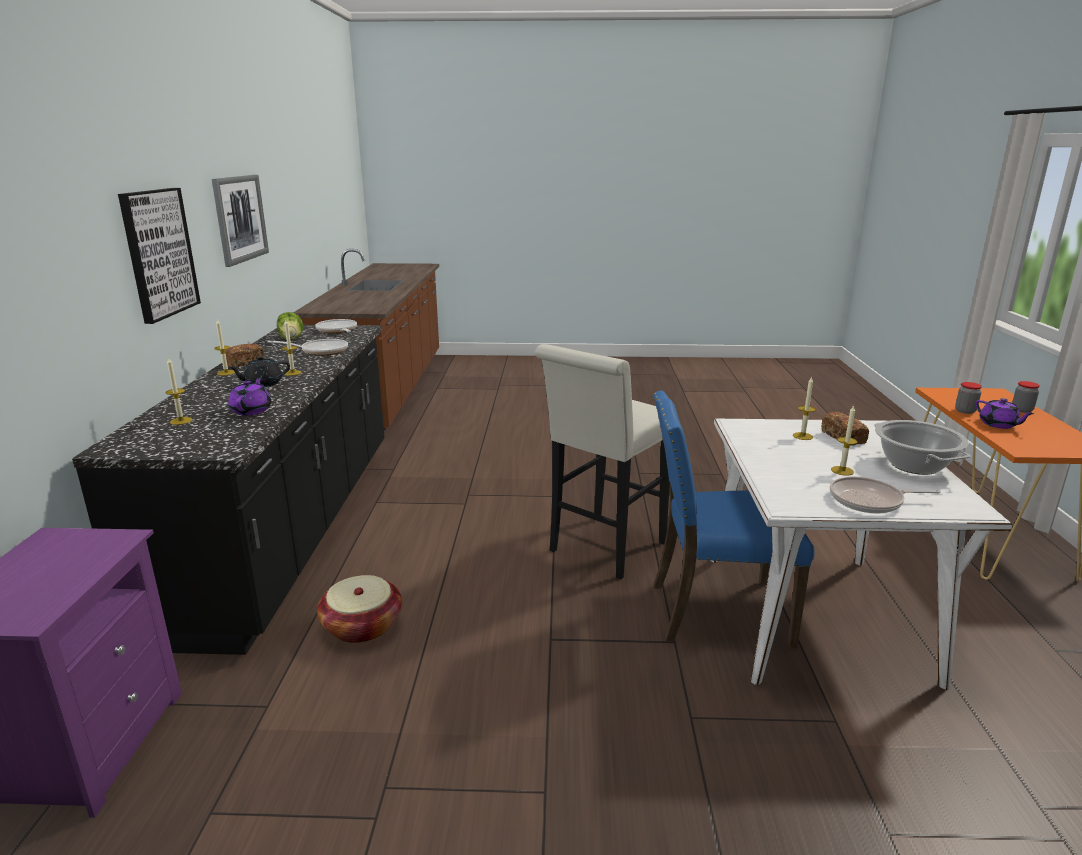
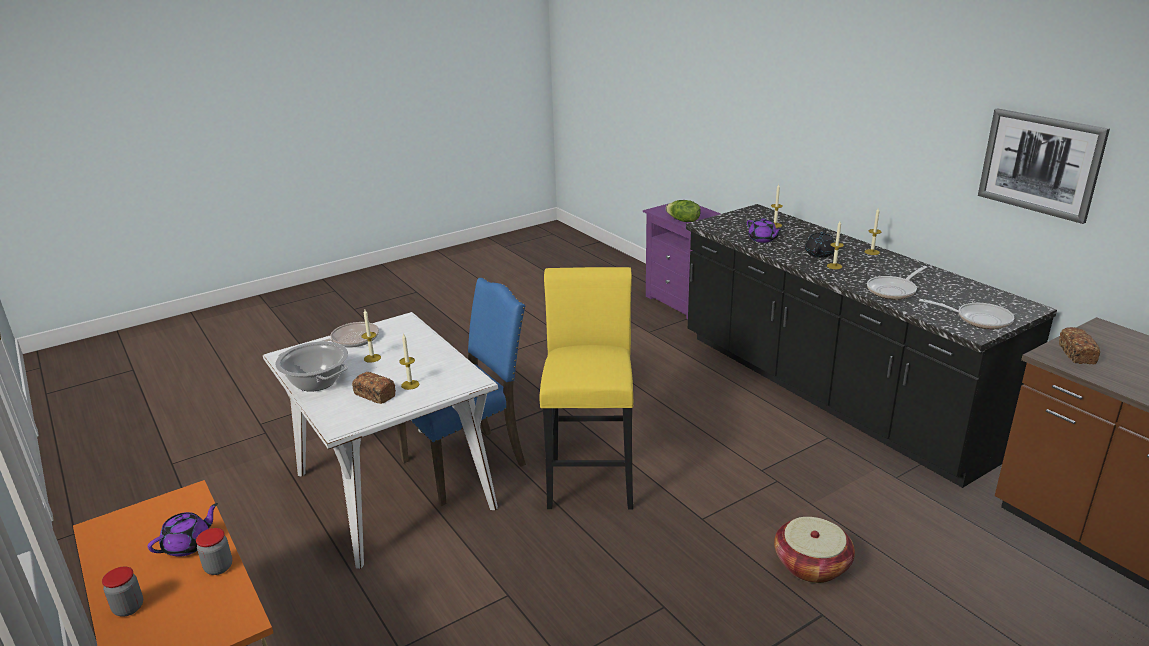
camera: 145 degrees right, 5 degrees up
(159, 253) = (886, 141): picture -> none
(244, 363) = (894, 262): bread -> bread (1076, 354)
(292, 338) = (967, 294): lettuce -> lettuce (683, 221)
(362, 626) = (667, 368): basket -> basket (811, 565)
(602, 550) = (591, 477): white stool -> yellow stool
(998, 425) = (188, 544): purple teapot -> purple teapot turned 105 degrees clockwise

